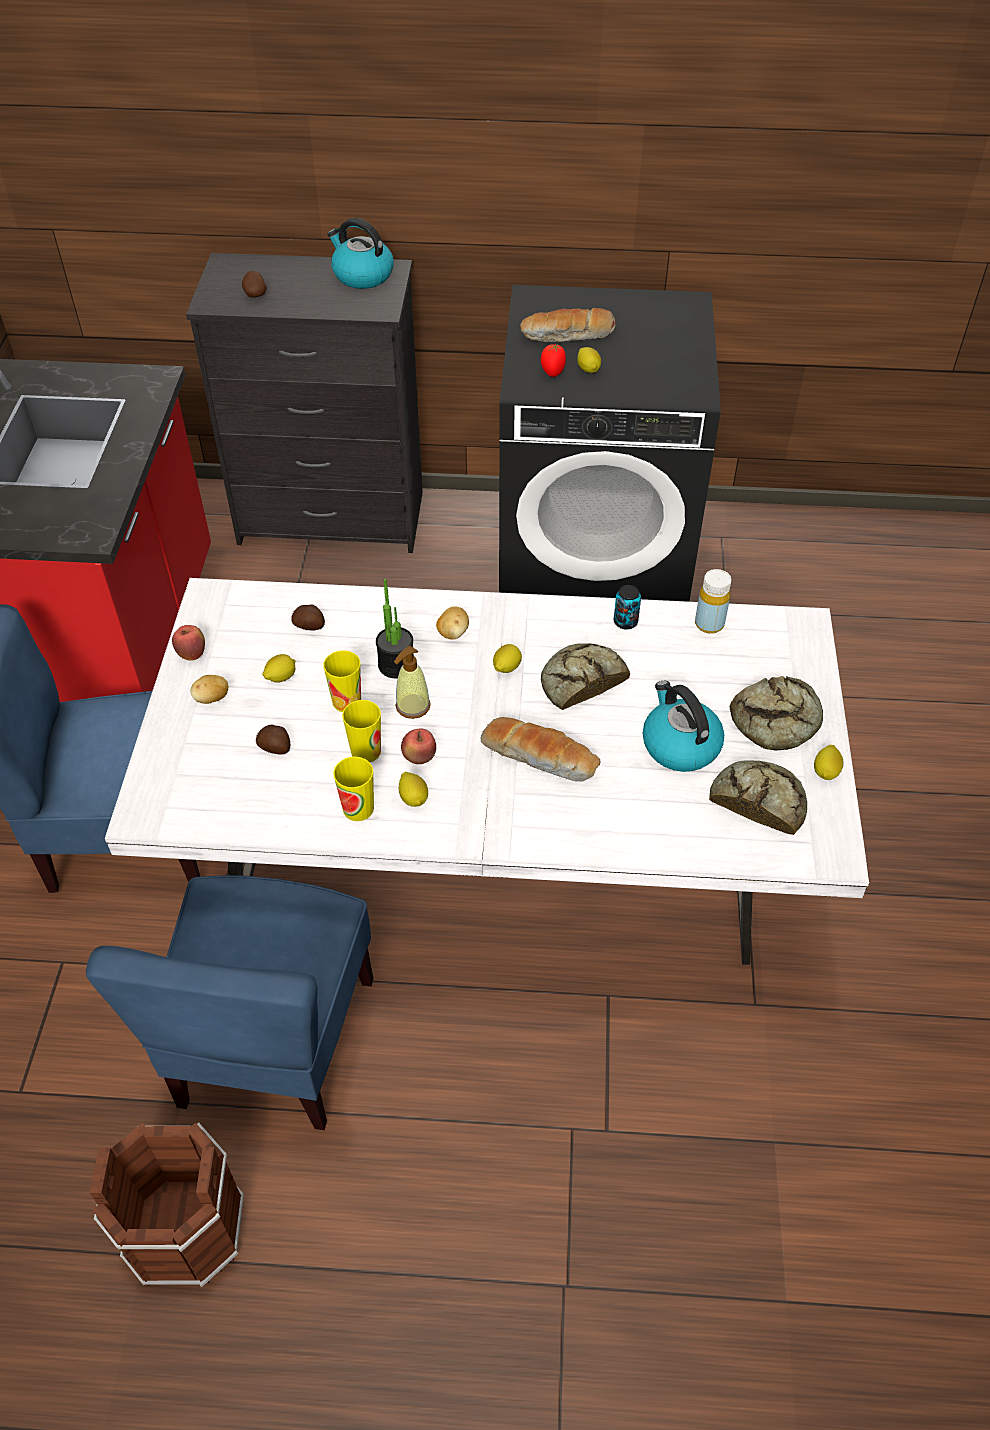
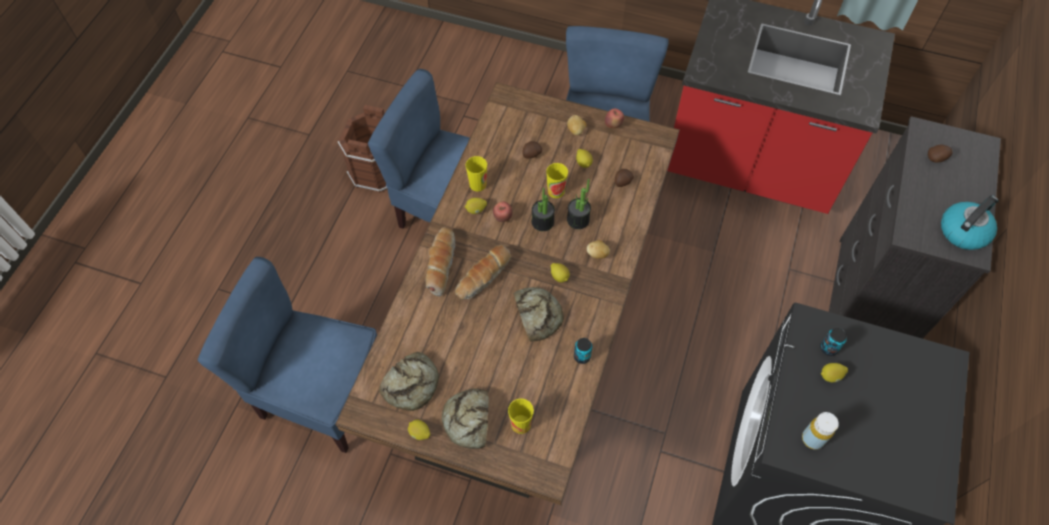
camera: 105 degrees right, 10 degrees up
(366, 751) = (516, 194): cup -> cup (521, 424)
(412, 706) = (542, 222): soap dispenser -> potted plant
(497, 869) = (525, 338): white dining table -> brown dining table
(552, 372) = (828, 348): tomato -> can
(567, 336) = (882, 374): bread -> bread (440, 265)
(679, 745) = (468, 354): kettle -> none
(703, 1149) = (322, 394): none -> blue chair
(709, 624) = (566, 409): yellow bottle -> yellow bottle (812, 439)

